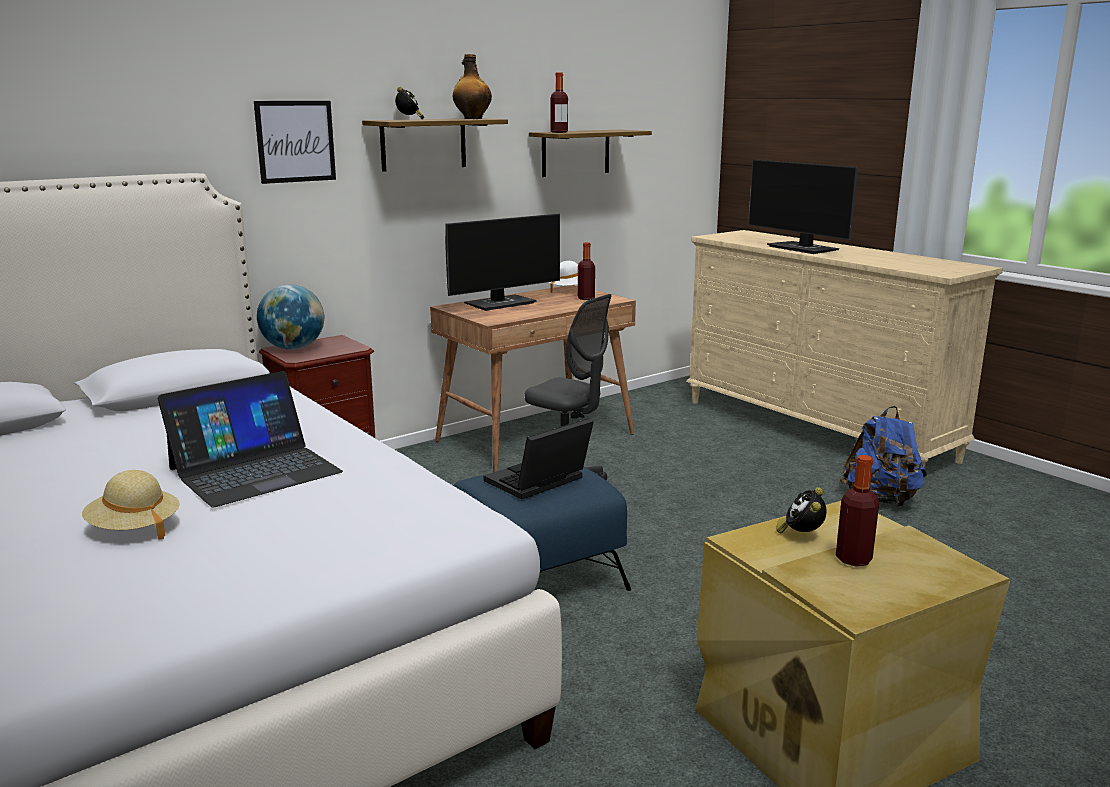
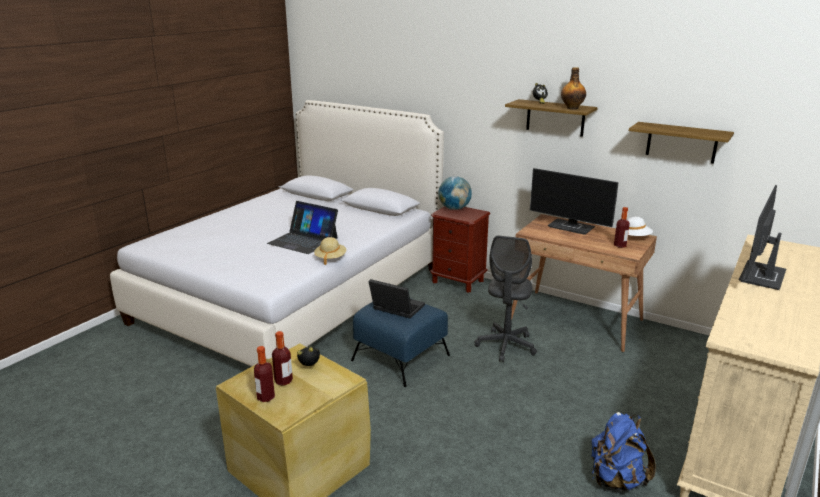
camera: 70 degrees right, 5 degrees up
(134, 529) = (248, 238): beige hat -> beige hat (330, 258)
(295, 141) = (481, 105): picture -> none
(559, 132) = (646, 126): bottle -> bottle (266, 397)

